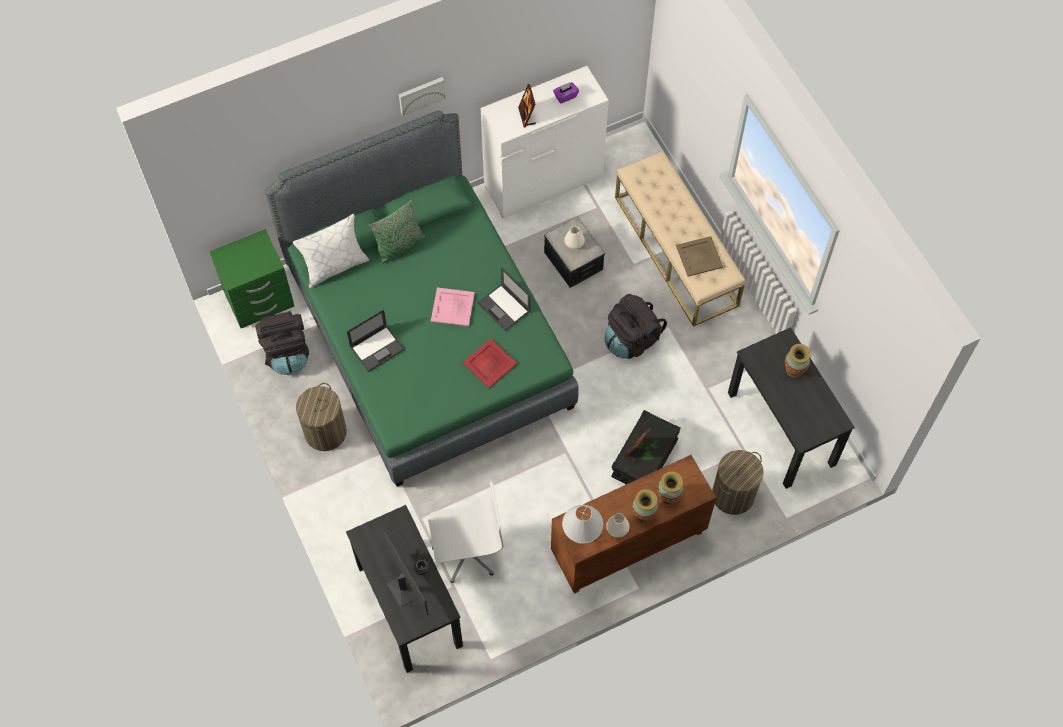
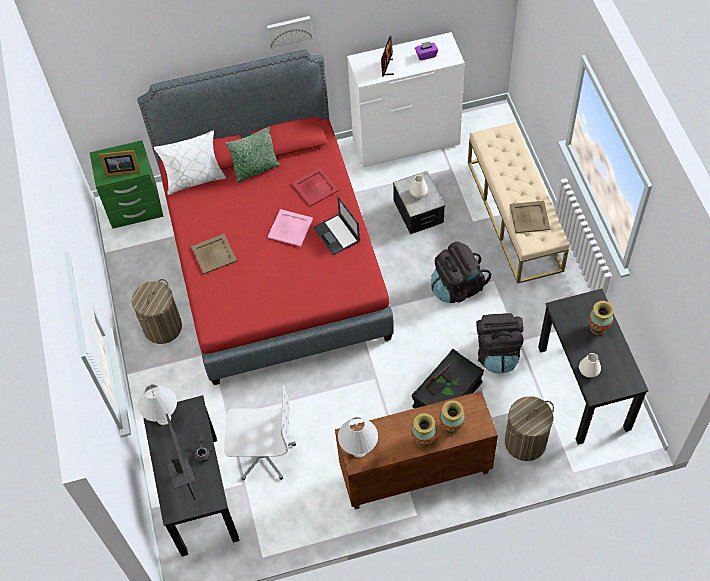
camera: 15 degrees right, 5 degrees down
(251, 268) = (121, 170): none -> picture frame
(287, 353) = (147, 255): black backpack -> black backpack (497, 352)
(371, 536) = (163, 419): none -> white table lamp
(377, 348) = (214, 253): laptop -> beige tray
(428, 337) = (273, 258): green bed -> red bed
(490, 363) = (312, 281): red tray -> red tray (315, 187)
(617, 529) = (395, 449): white vase -> white vase (588, 371)

